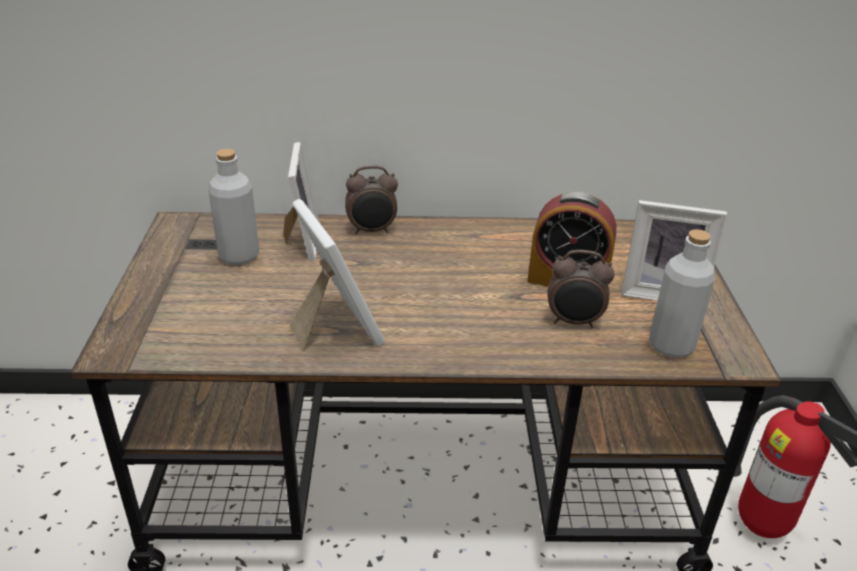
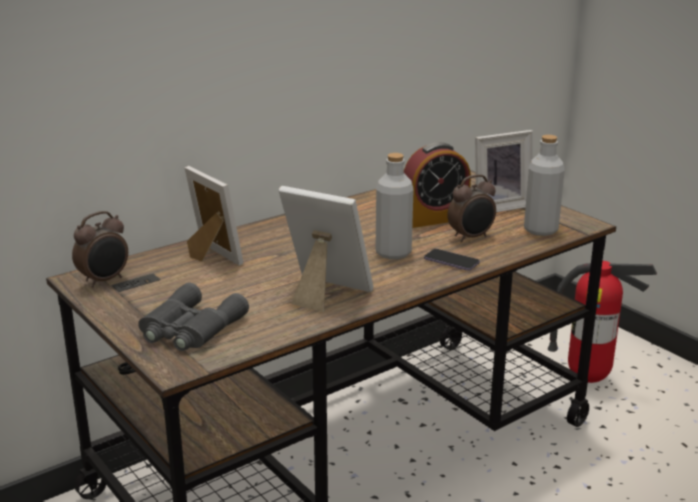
camera: 35 degrees left, 10 degrees down
(178, 314) = (189, 328): none -> grey binoculars
(239, 256) = (176, 280): grey bottle -> grey bottle (393, 253)
(372, 231) = (257, 234): alarm clock -> alarm clock (105, 280)
(510, 344) = (451, 261): none -> phone

